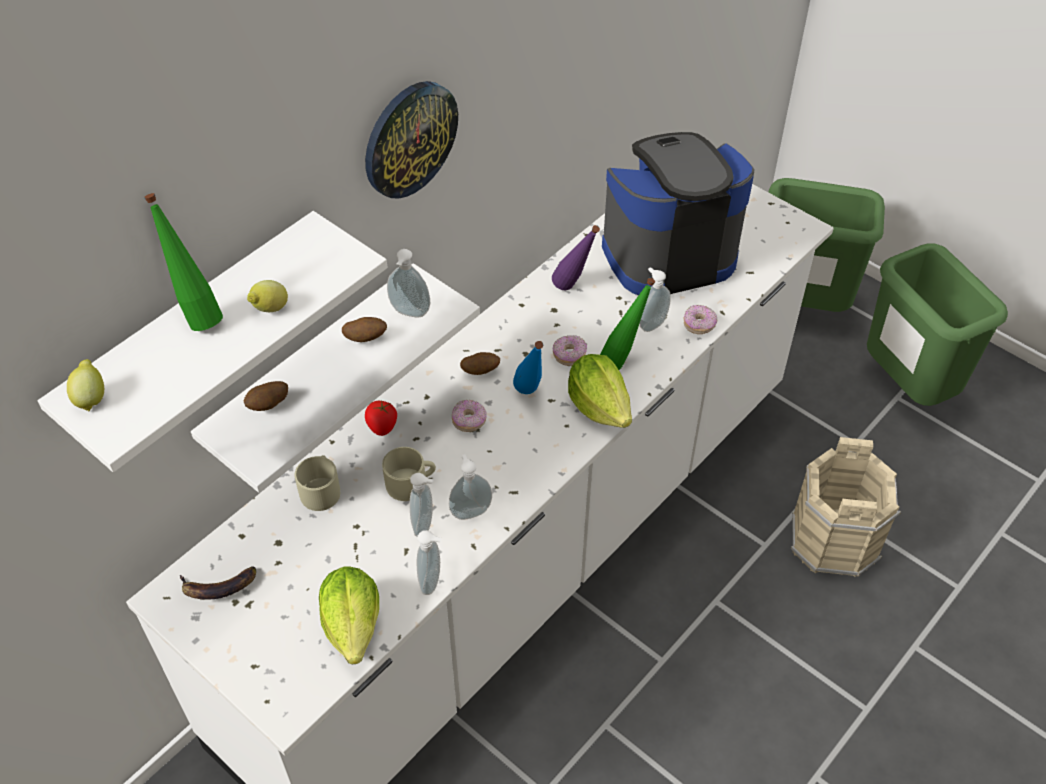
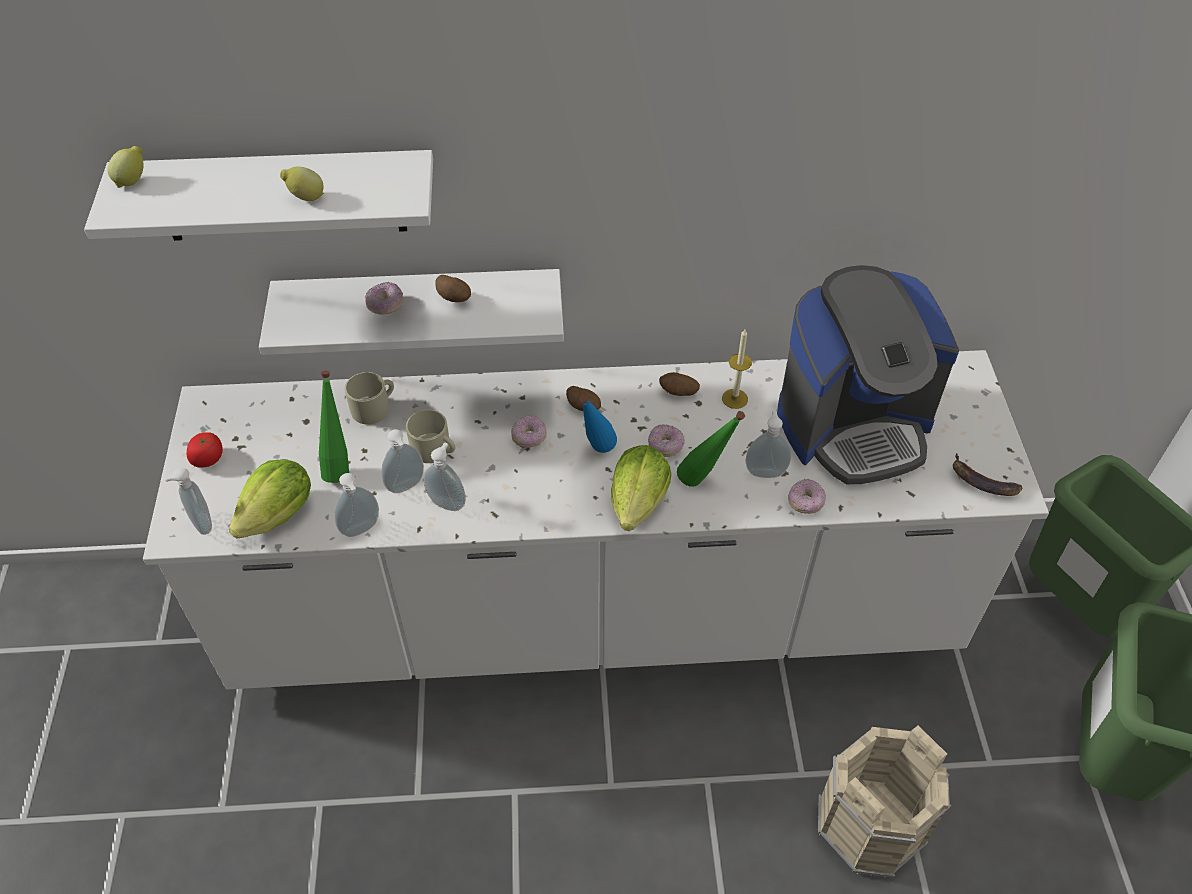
camera: 45 degrees right, 0 degrees up
(197, 314) = (261, 170): green bottle -> green bottle (339, 465)
(218, 587) = (238, 420): banana -> banana (981, 482)
(268, 405) = (334, 299): potato -> potato (678, 393)
(318, 381) = (385, 305): none -> donut
(382, 426) = (466, 395): tomato -> tomato (208, 459)
(409, 139) = (566, 139): wall clock -> none
(409, 313) = (507, 302): soap dispenser -> soap dispenser (201, 524)
(574, 289) = (735, 398): purple bottle -> candle
(668, 253) = (853, 425): coffee machine -> coffee machine turned 135 degrees clockwise

